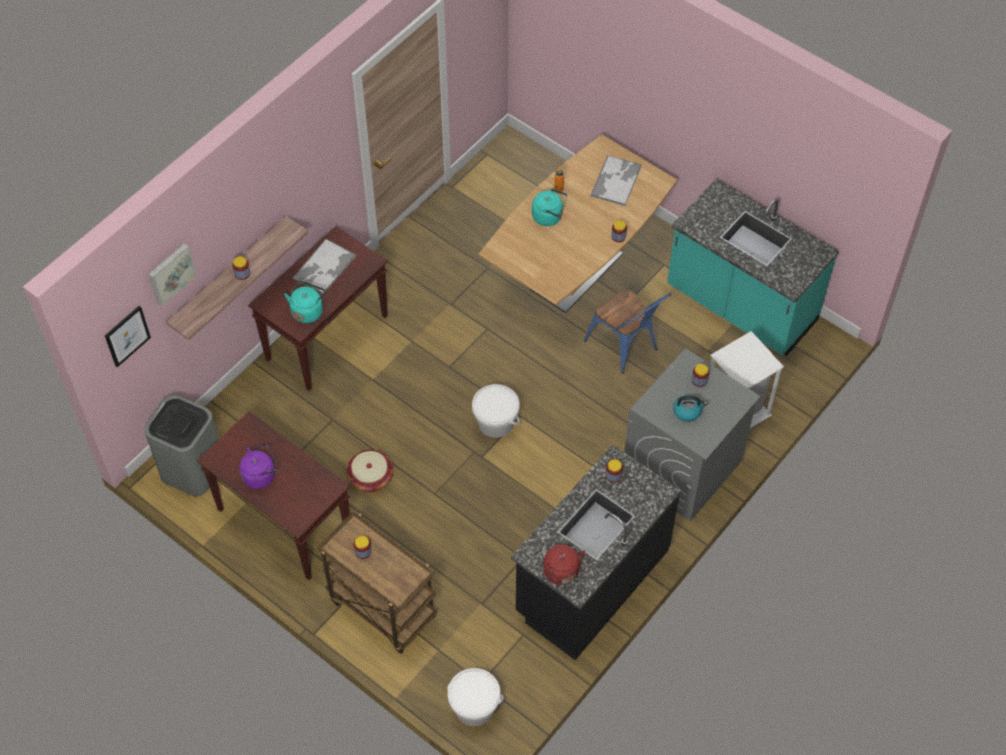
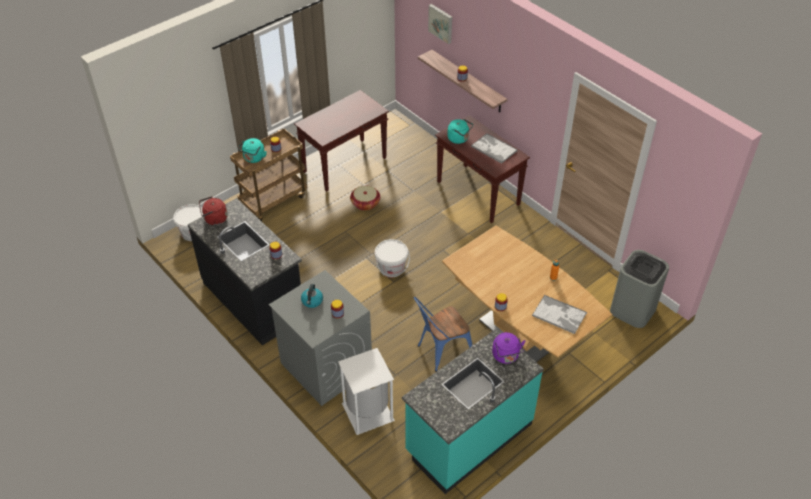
camera: 100 degrees right, 10 degrees down
(127, 335) = (413, 23): picture -> none
(192, 469) = (392, 131): grey trash can -> grey trash can (632, 309)
(261, 475) = (341, 112): purple kettle -> purple kettle (506, 356)
(549, 217) = (525, 268): turquoise kettle -> turquoise kettle (253, 158)

